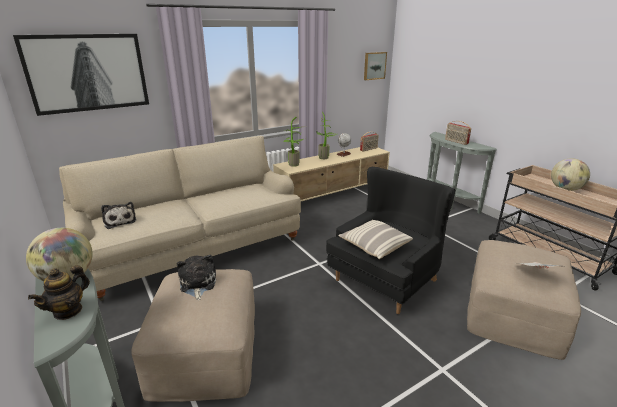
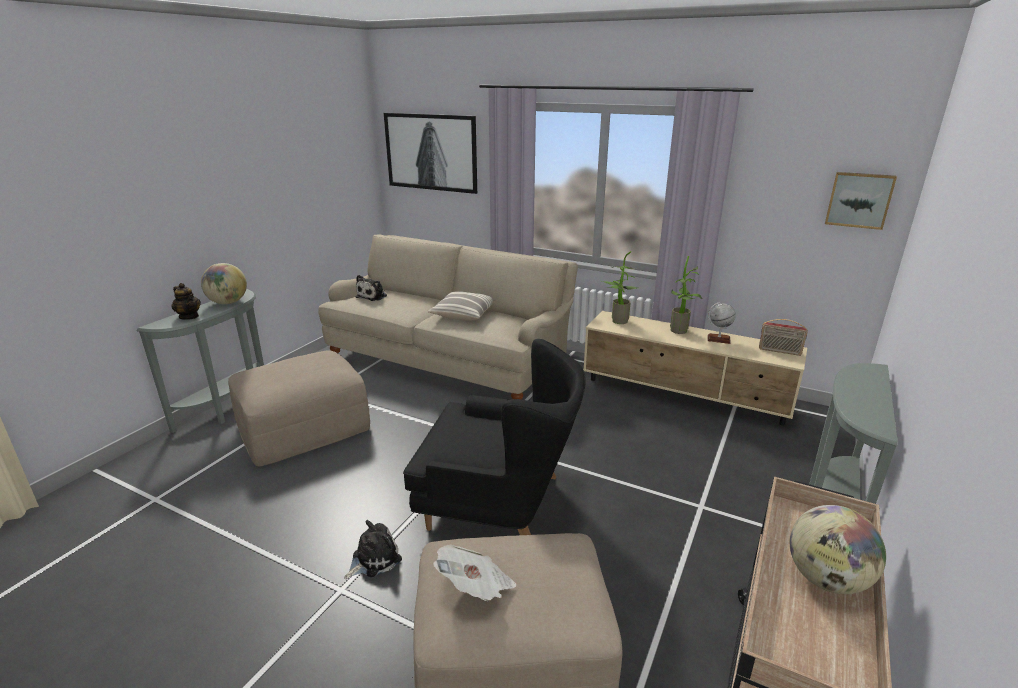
camera: 60 degrees right, 0 degrees up
(68, 311) = (189, 316): teapot -> teapot turned 135 degrees counterclockwise
(197, 284) = (310, 363): plush toy -> plush toy (373, 559)
(374, 246) = (457, 434): pillow -> pillow (464, 314)
(456, 142) = (853, 393): radio -> none

